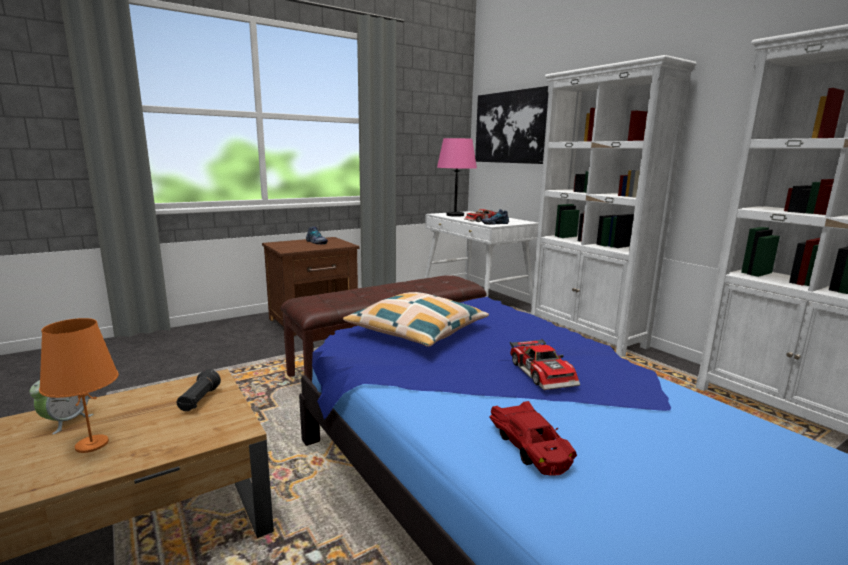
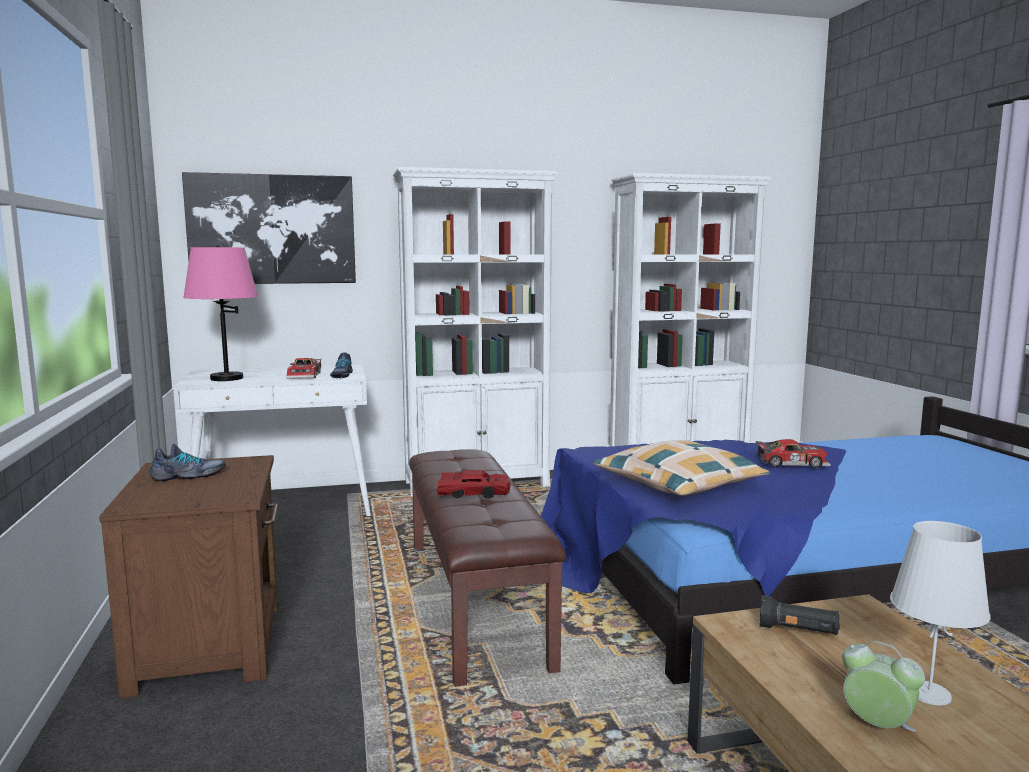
camera: 70 degrees left, 5 degrees down
(91, 444) = (930, 694): orange table lamp -> white table lamp
(530, 447) = (910, 487): red toy car -> red toy car (473, 493)

